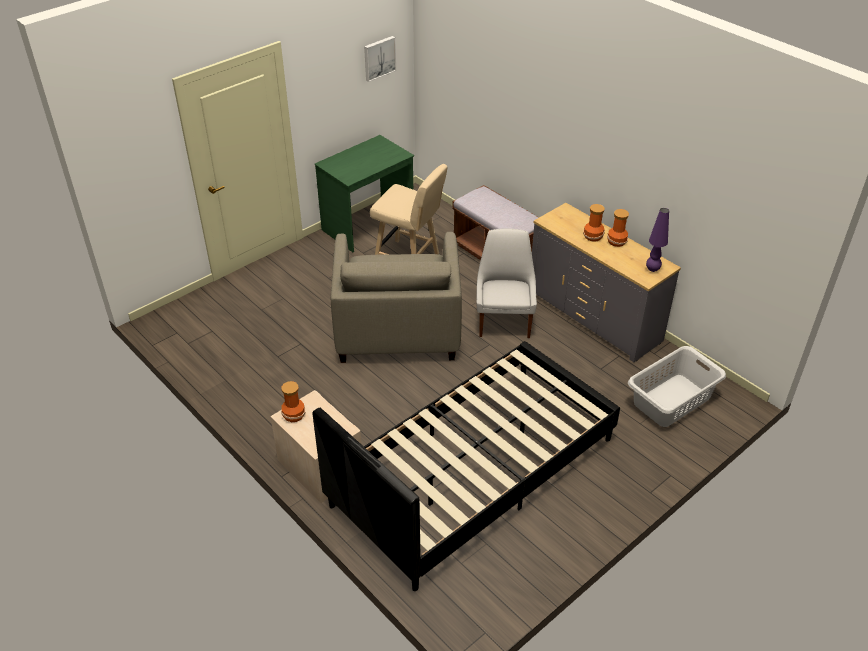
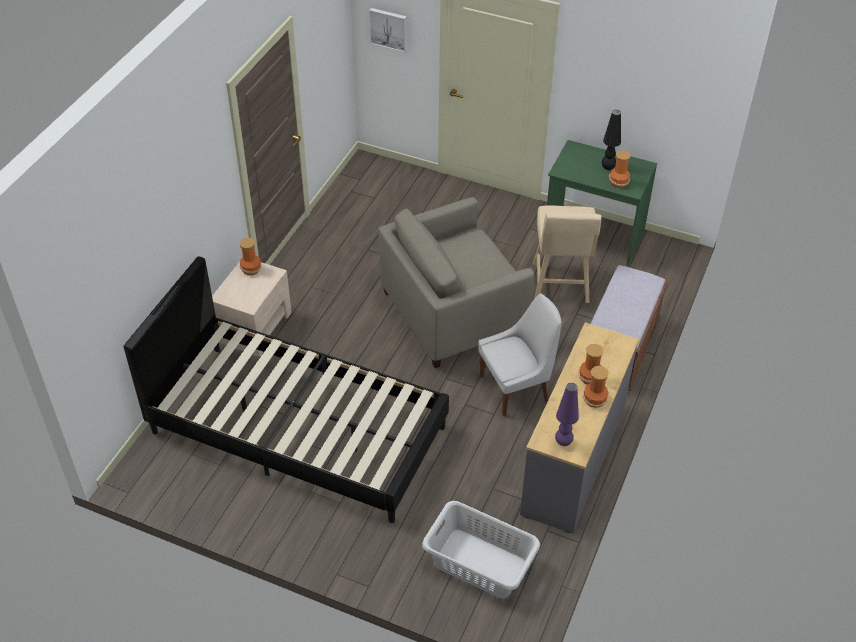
camera: 65 degrees right, 5 degrees up
(366, 156) = (607, 168): none -> black table lamp
(379, 58) = (678, 86): picture -> picture (389, 29)
(386, 157) = (618, 182): none -> vase

